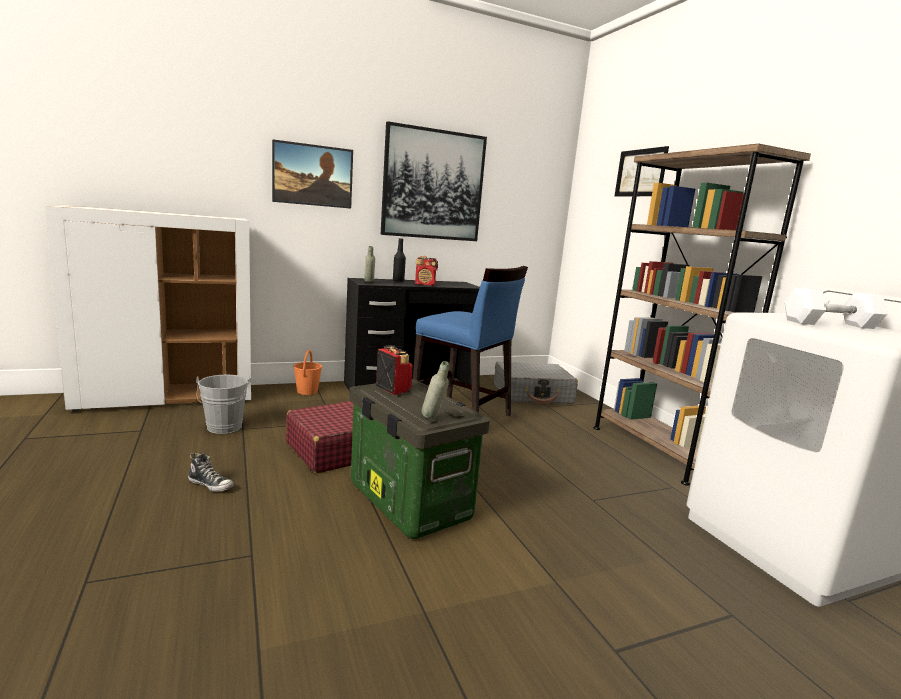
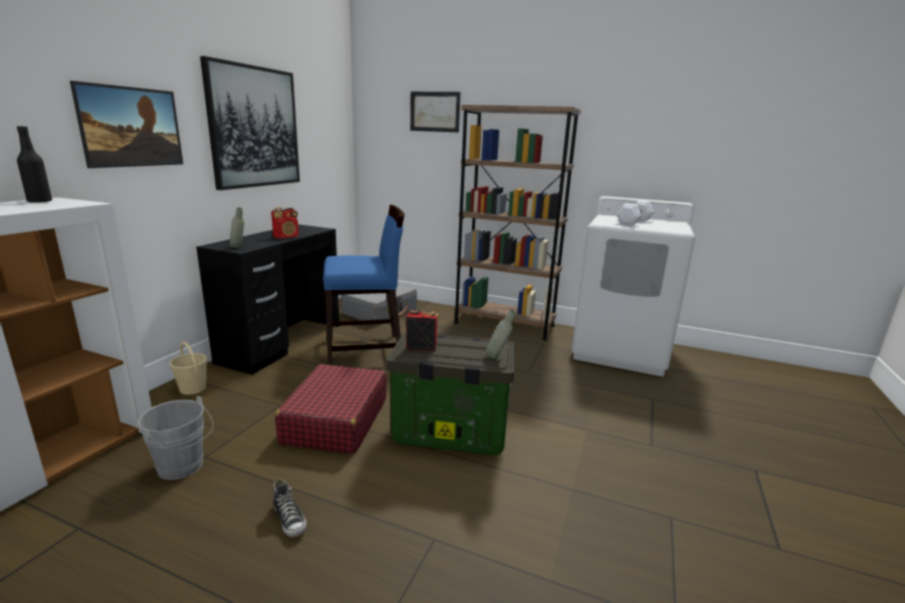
camera: 45 degrees left, 5 degrees up
(211, 485) = (290, 520): shoe -> shoe turned 75 degrees clockwise
(307, 391) = (192, 388): orange bucket -> beige bucket
(398, 281) = (252, 238): black bottle -> black bottle (40, 201)

